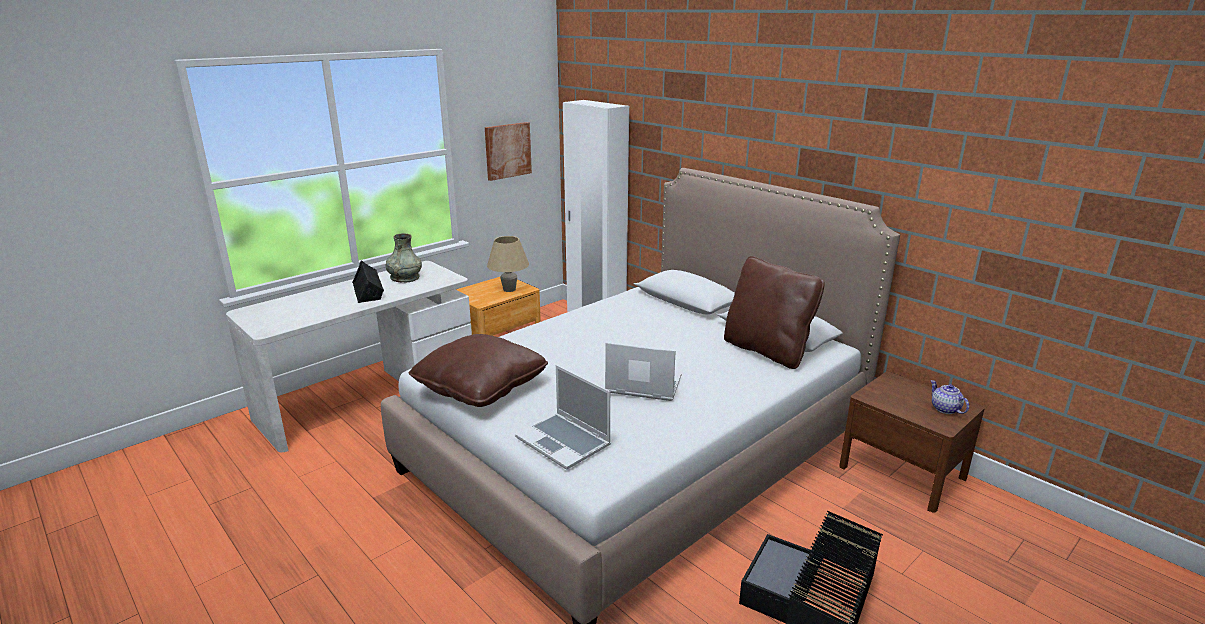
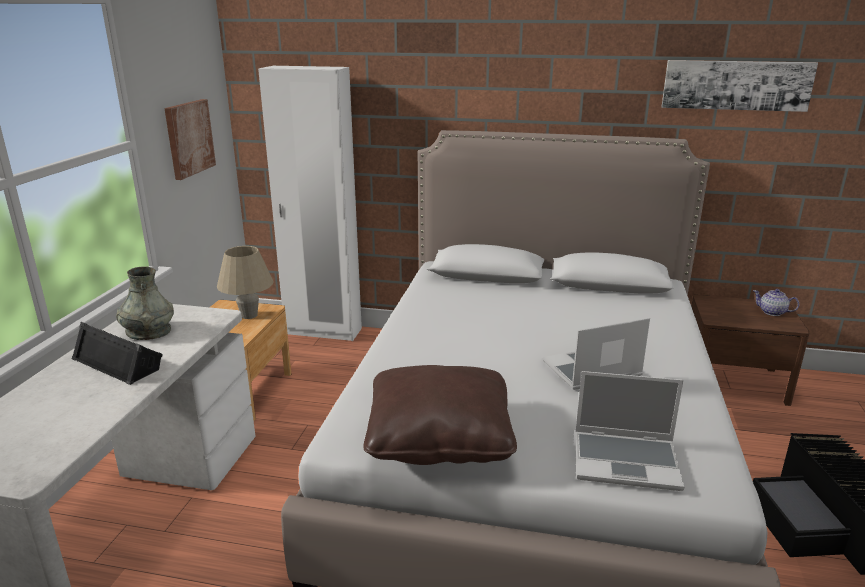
camera: 35 degrees left, 0 degrees up
(767, 350) = (627, 301): brown pillow -> none
(938, 158) = (736, 85): none -> picture

